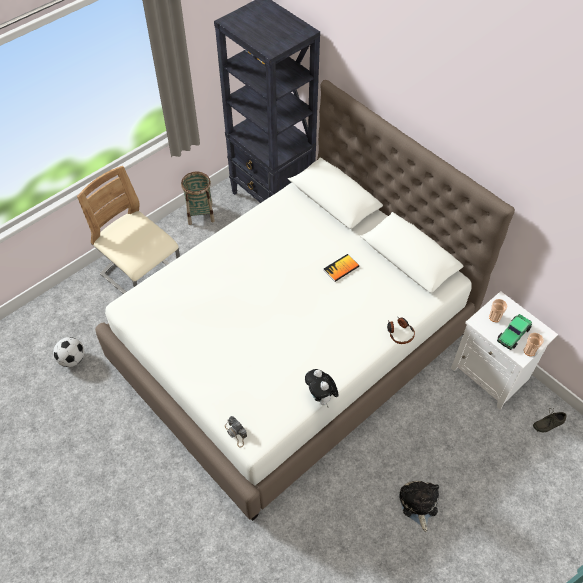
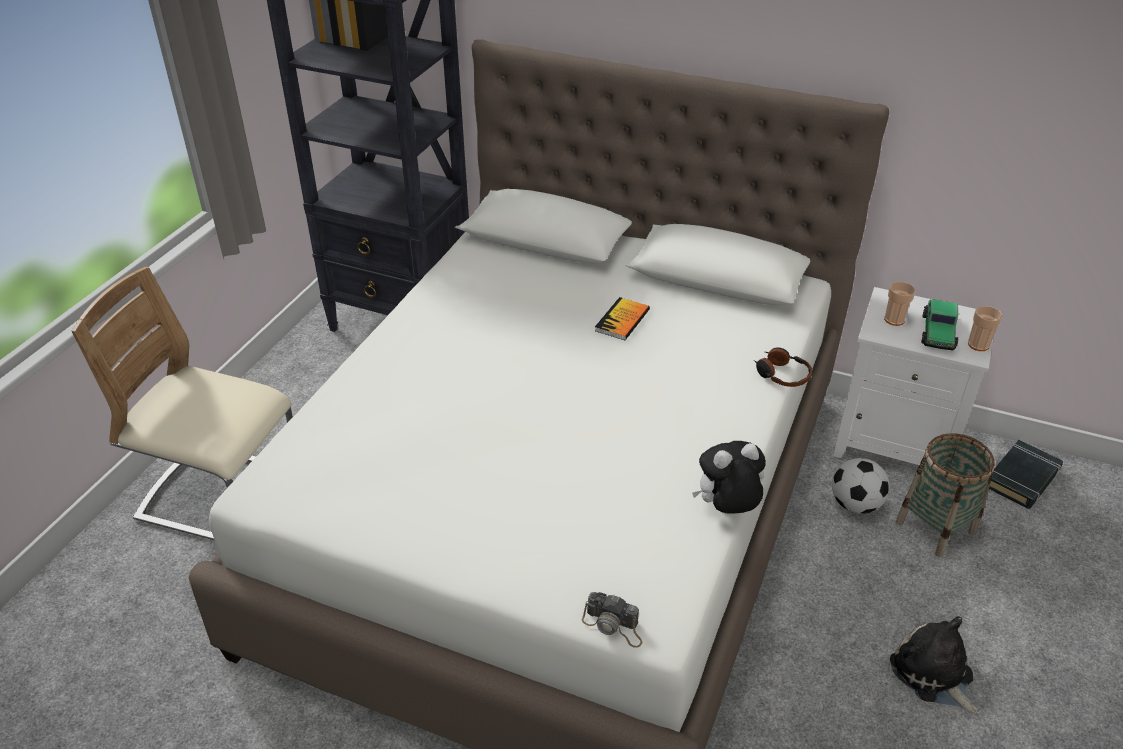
camera: 25 degrees left, 15 degrees down
(72, 359) = (137, 687): football -> football (855, 504)
(200, 214) = (287, 373): basket -> basket (935, 527)
(321, 397) = (726, 509): plush toy -> plush toy turned 120 degrees clockwise
(547, 423) = (1022, 479): grey shoe -> black book

